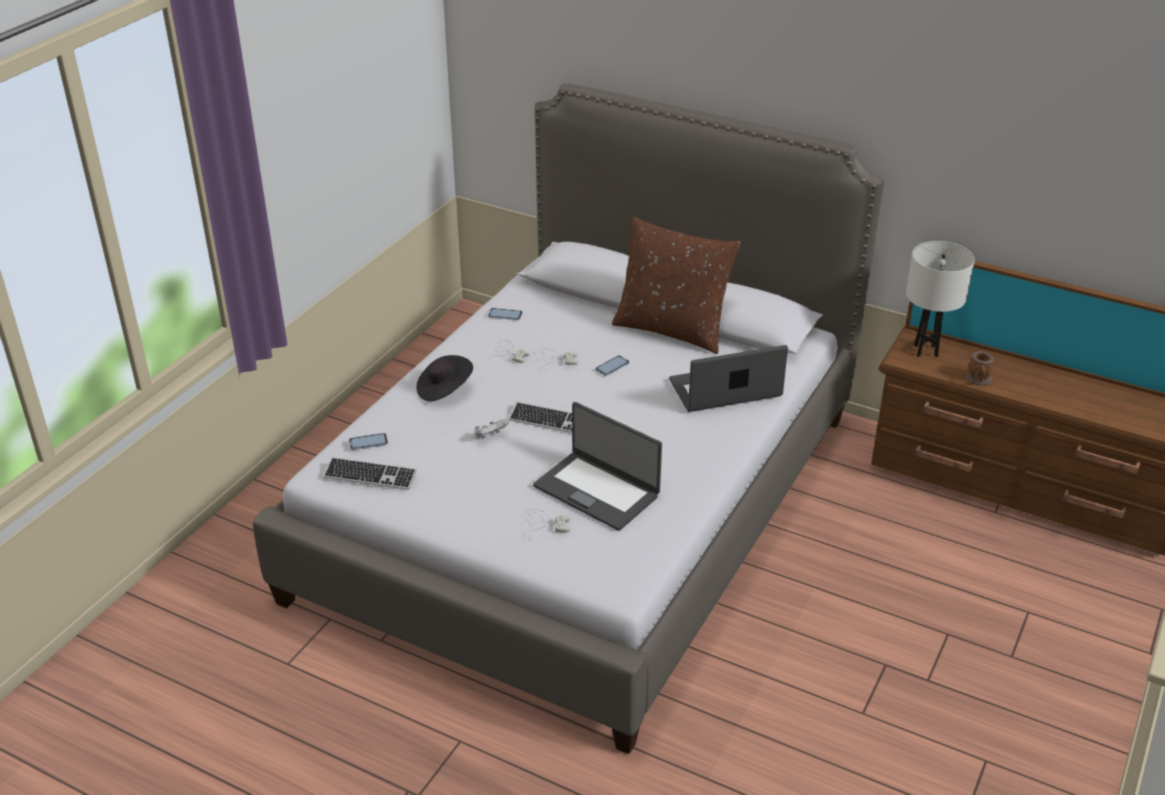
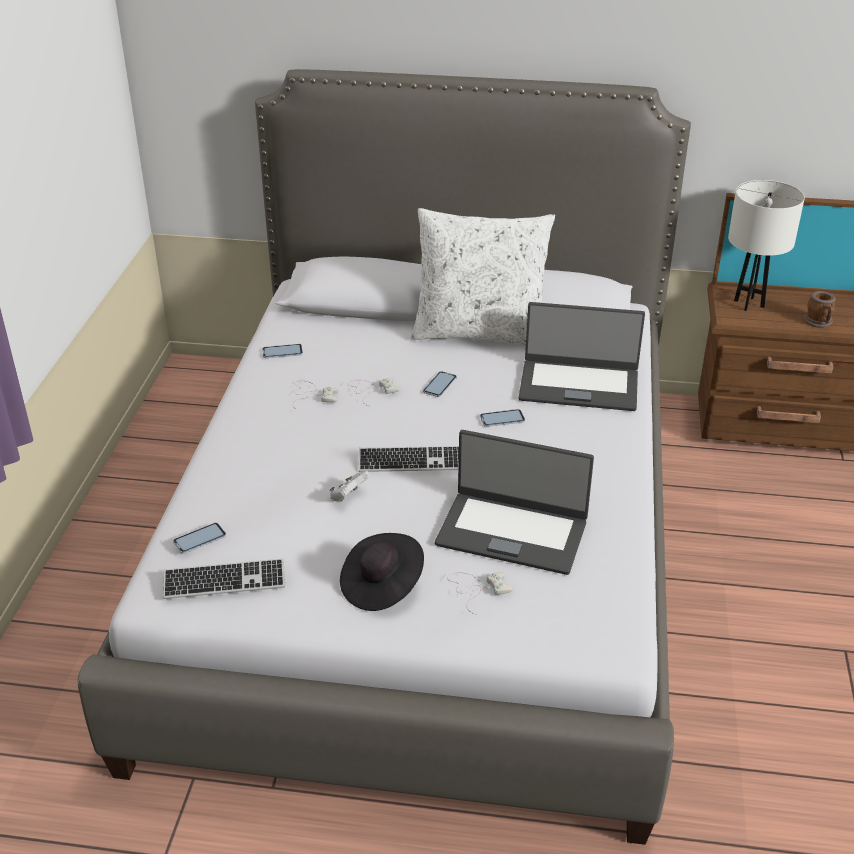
camera: 20 degrees left, 0 degrees up
(444, 389) = (259, 453): black hat -> black hat (381, 586)
(645, 404) = (502, 419): none -> phone
(672, 330) = (479, 332): brown pillow -> white pillow
(725, 390) = (579, 385): laptop -> laptop turned 135 degrees counterclockwise

